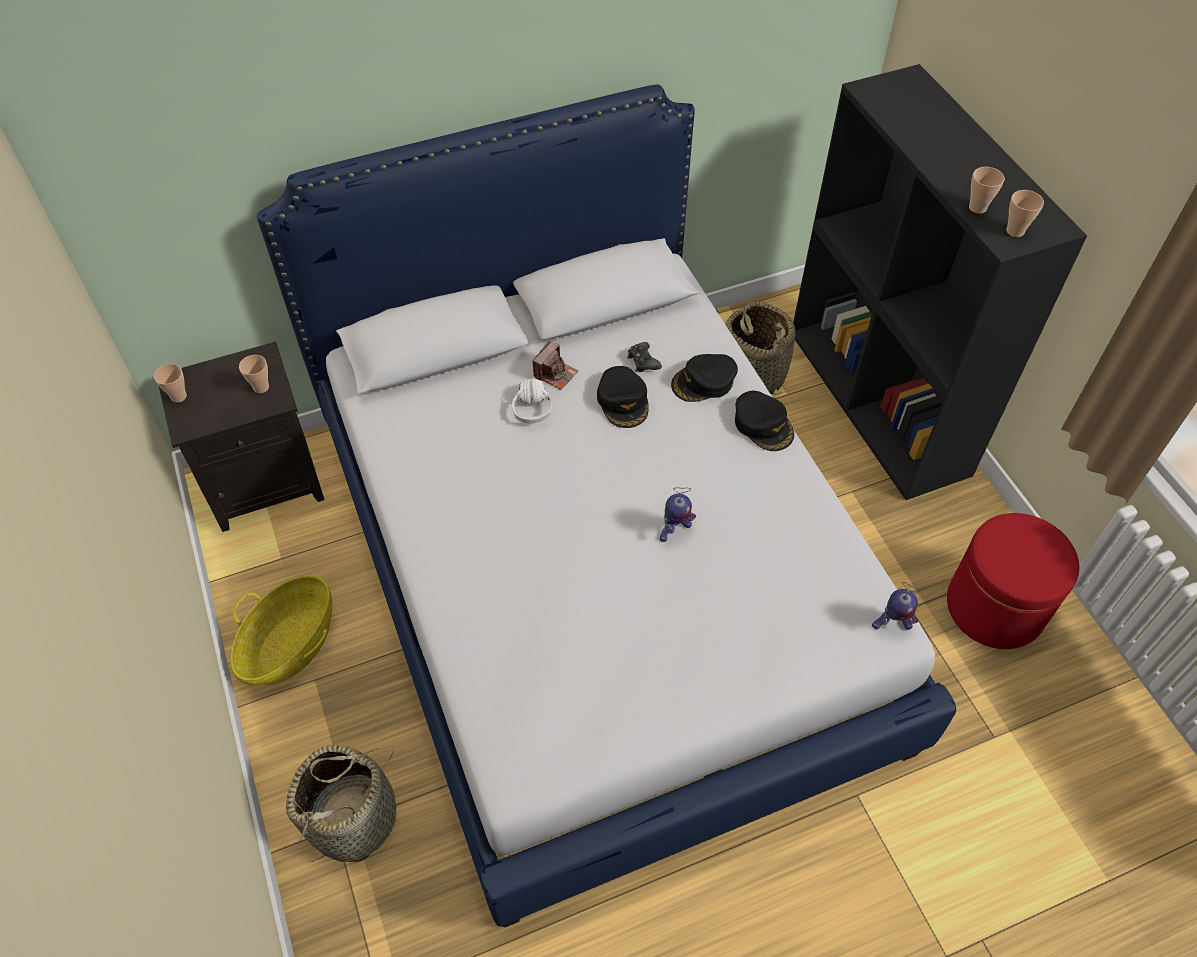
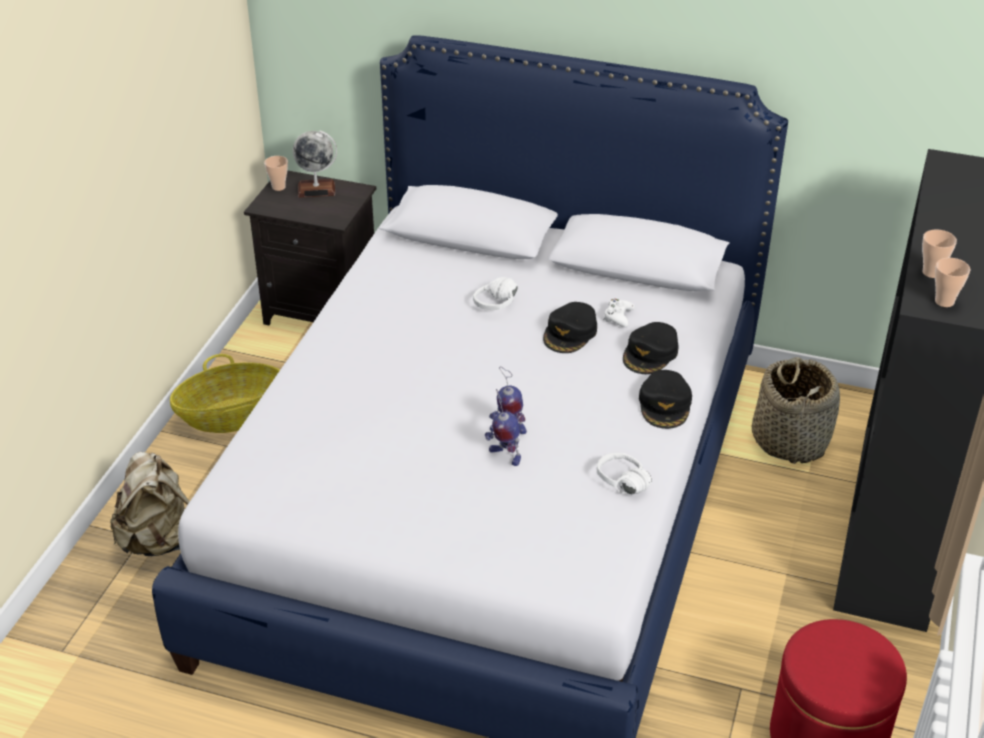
camera: 40 degrees right, 15 degrees down
(221, 378) = (316, 189): none -> globe
(261, 387) = (335, 207): cup -> none
(354, 817) = (159, 540): basket -> beige backpack
(555, 374) = (539, 291): camera -> none
(643, 361) = (618, 317): black game controller -> white game controller
(704, 382) = (650, 354): black cap -> black cap turned 75 degrees counterclockwise
(808, 527) = (617, 486): none -> white headphones
(891, 624) = (604, 583): toy robot -> toy robot (504, 455)

